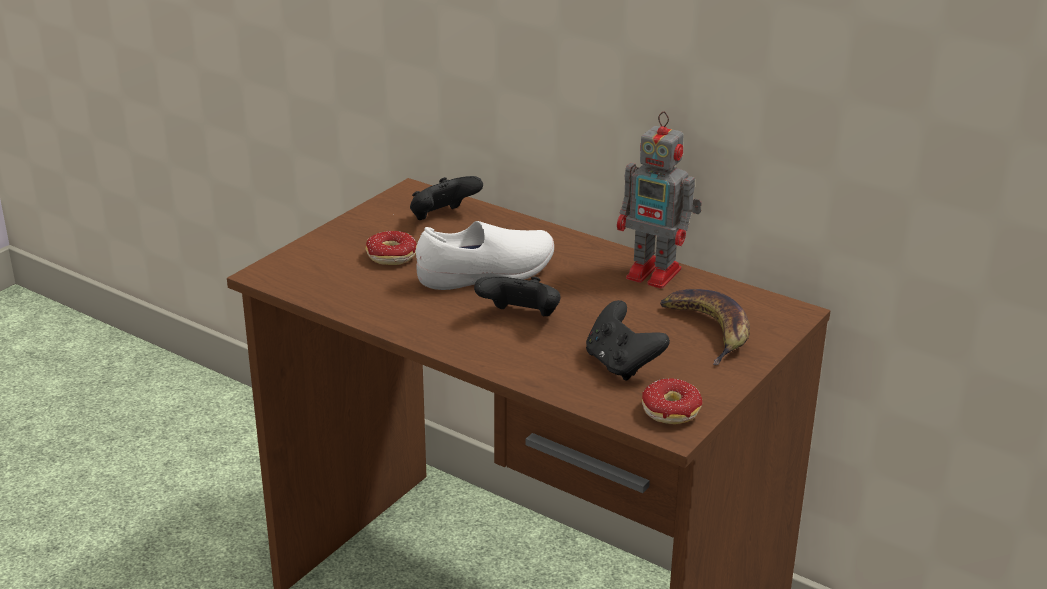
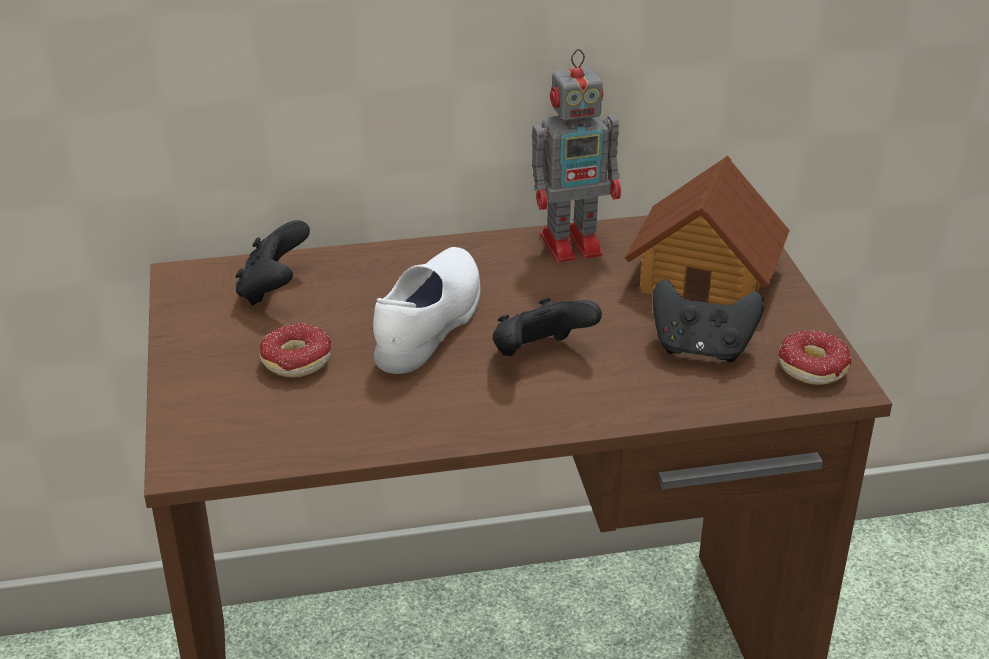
camera: 45 degrees left, 5 degrees up
(708, 330) = (707, 275): banana -> toy house

